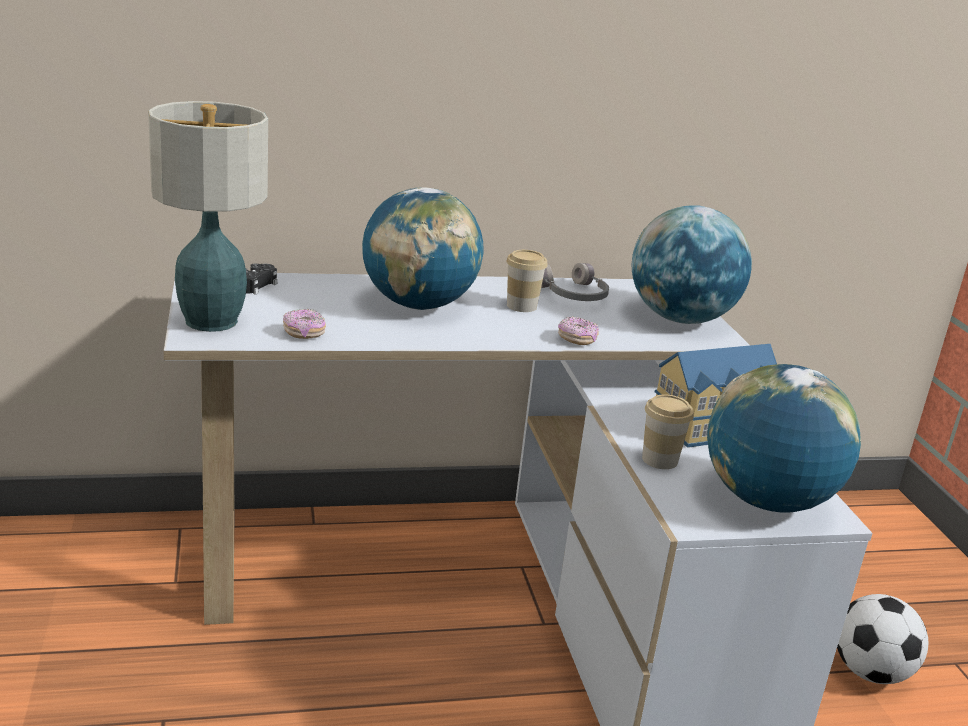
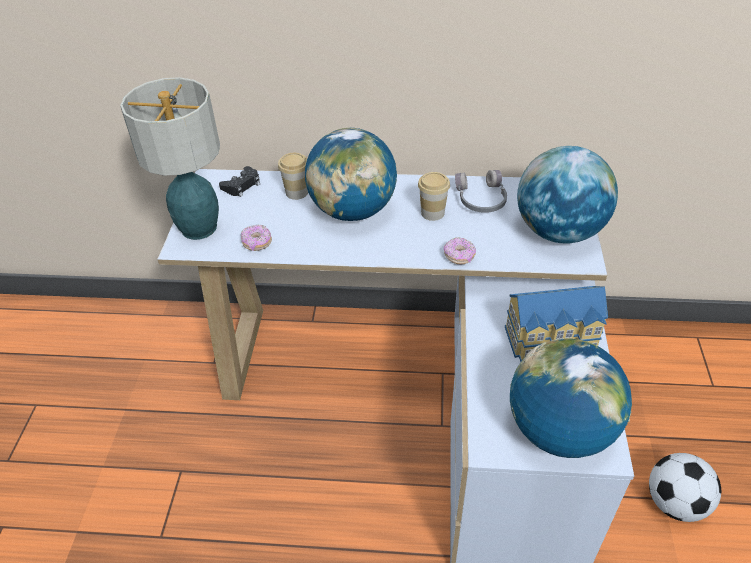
camera: 20 degrees right, 20 degrees up
(660, 460) = (492, 375): cup -> cup (297, 192)

